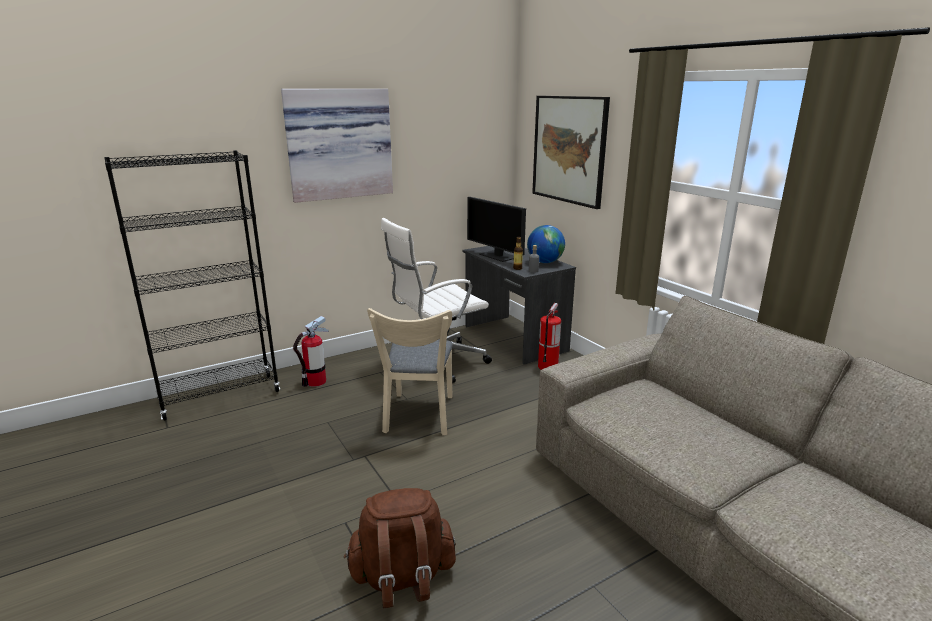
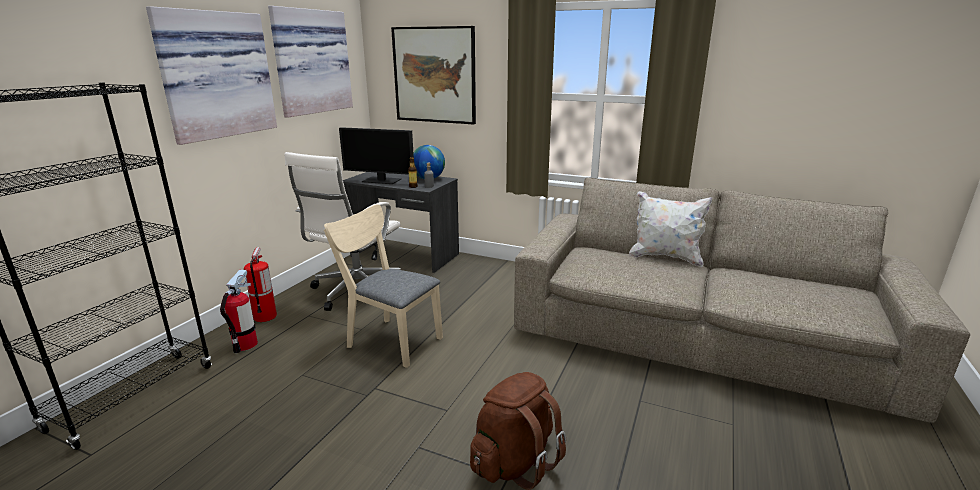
camera: 35 degrees left, 0 degrees up
(418, 417) = (389, 340): beige chair -> beige chair turned 150 degrees clockwise
(444, 131) = (310, 62): none -> picture
(548, 367) = (455, 269): fire extinguisher -> fire extinguisher (265, 316)
(739, 426) = (665, 257): none -> white pillow

